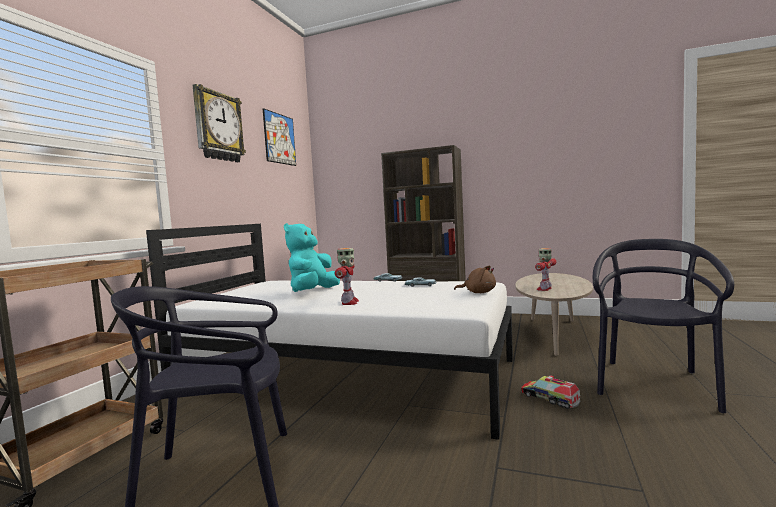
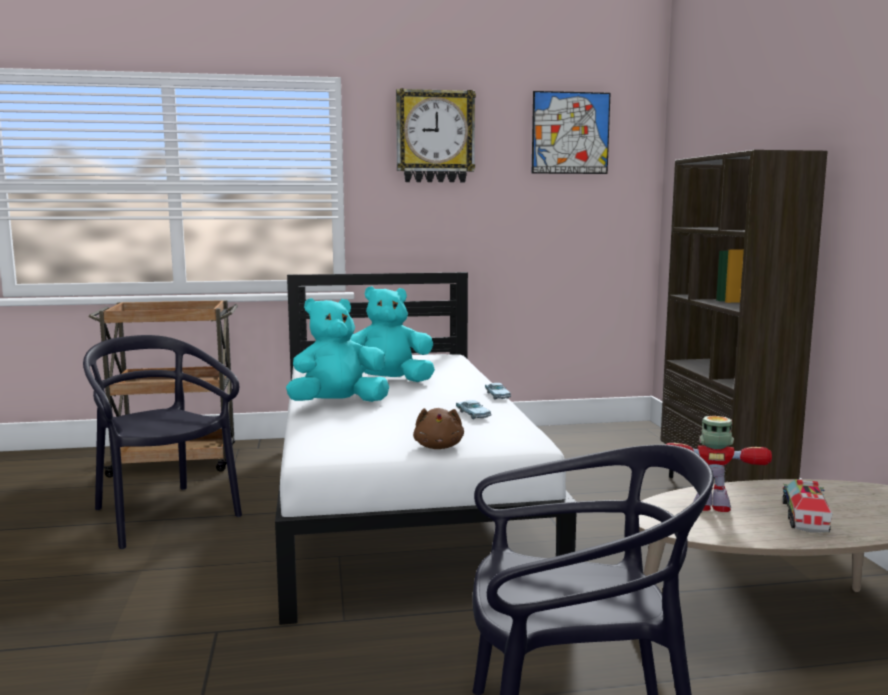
camera: 60 degrees right, 5 degrees up
(349, 302) = (338, 404): toy robot -> turquoise plush toy
(549, 398) = (425, 648): toy truck -> toy truck (804, 516)

